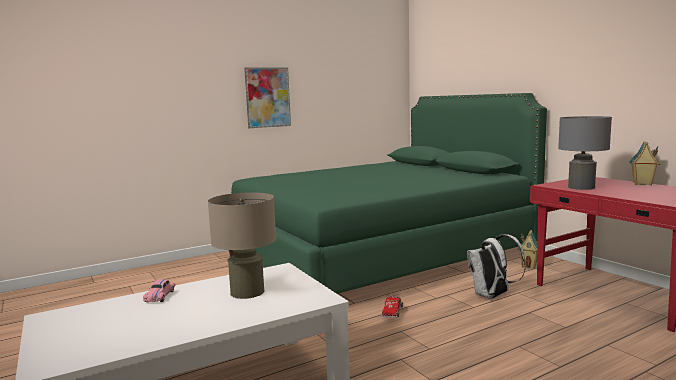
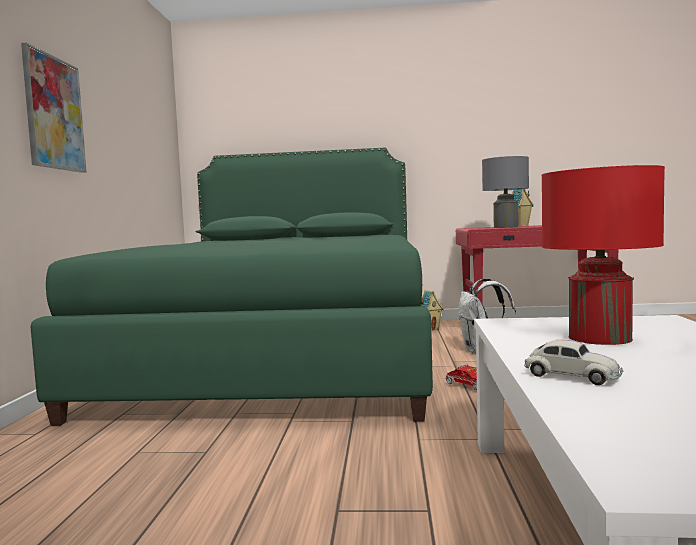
camera: 55 degrees left, 5 degrees down
(159, 296) = (571, 376): pink toy car -> white toy car
(247, 292) = (600, 338): beige table lamp -> red table lamp

